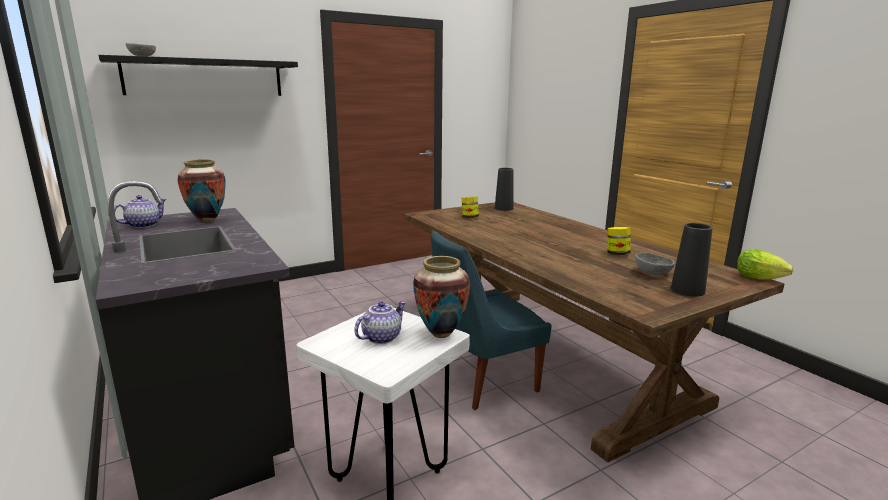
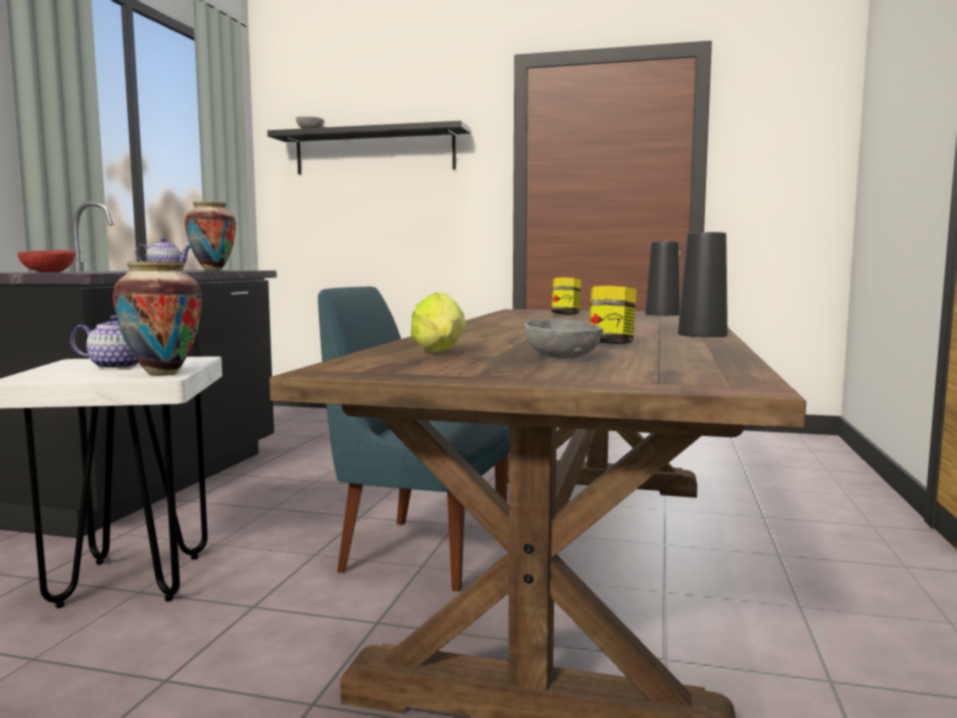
camera: 45 degrees right, 10 degrees down
(186, 268) = (48, 272): none -> red bowl
(687, 290) = (520, 371): black vase -> black vase (702, 334)
(761, 279) = (766, 388): lettuce -> lettuce (440, 353)

